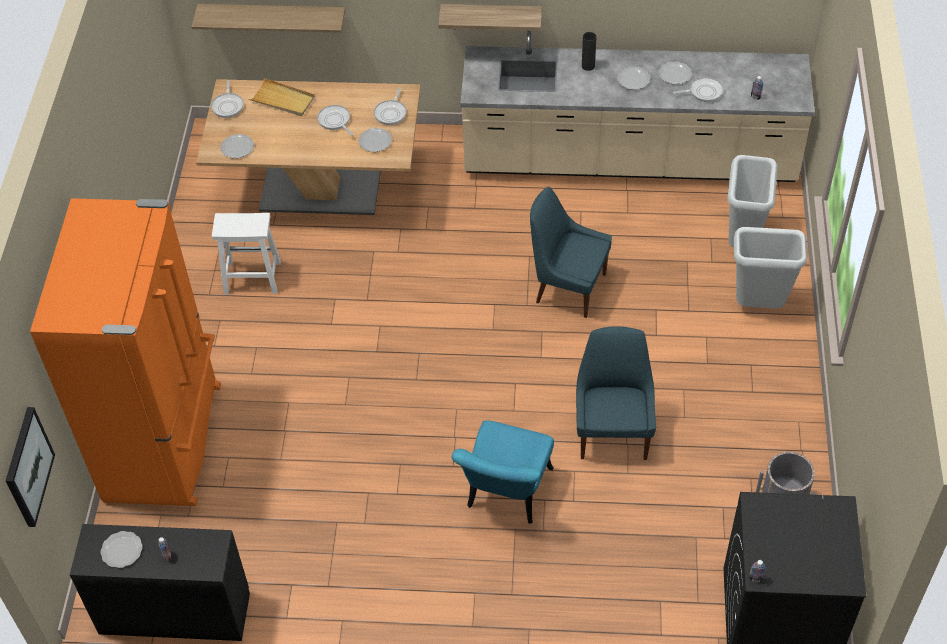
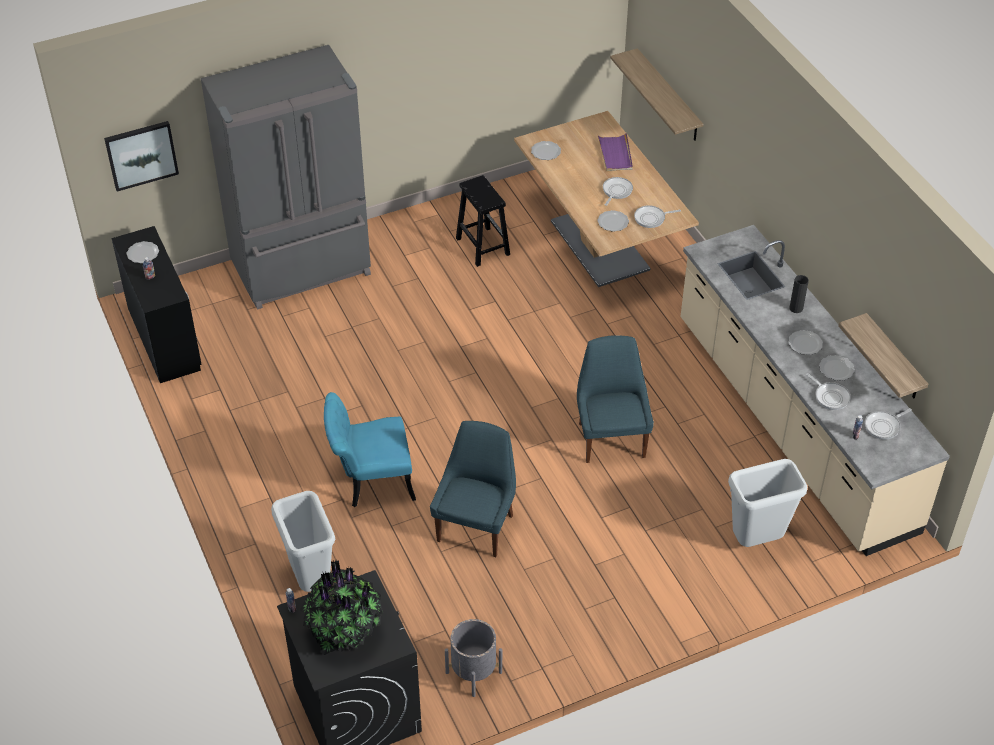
camera: 60 degrees right, 5 degrees down
(167, 441) = (303, 270): orange fridge -> grey fridge
(228, 106) = (585, 128): frying pan -> frying pan (884, 426)
(251, 277) = (482, 246): white stool -> black stool
(283, 100) = (615, 154): beige tray -> purple tray
(491, 17) = (774, 213): shelf -> shelf (894, 359)
(613, 432) = (476, 526): blue chair -> blue chair turned 45 degrees counterclockwise
(758, 306) = (686, 579): grey trash can -> grey trash can (310, 580)
(802, 543) = (344, 629): none -> potted plant

